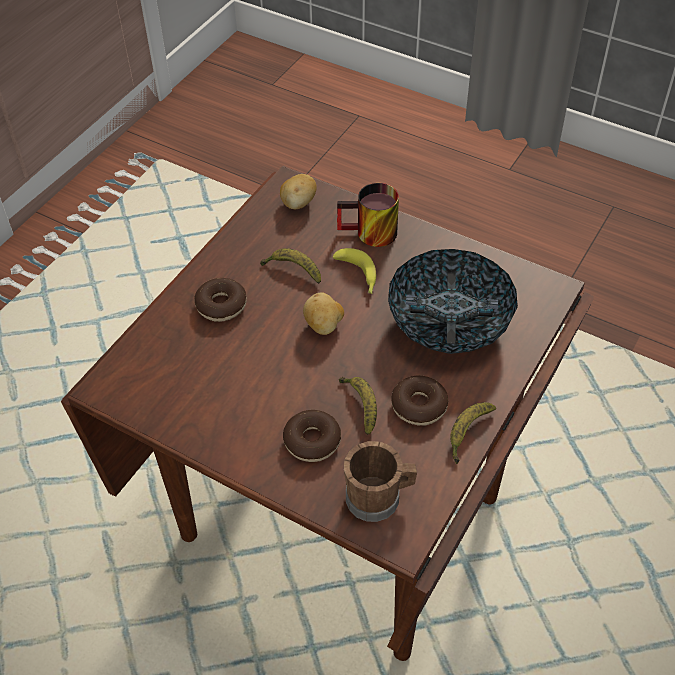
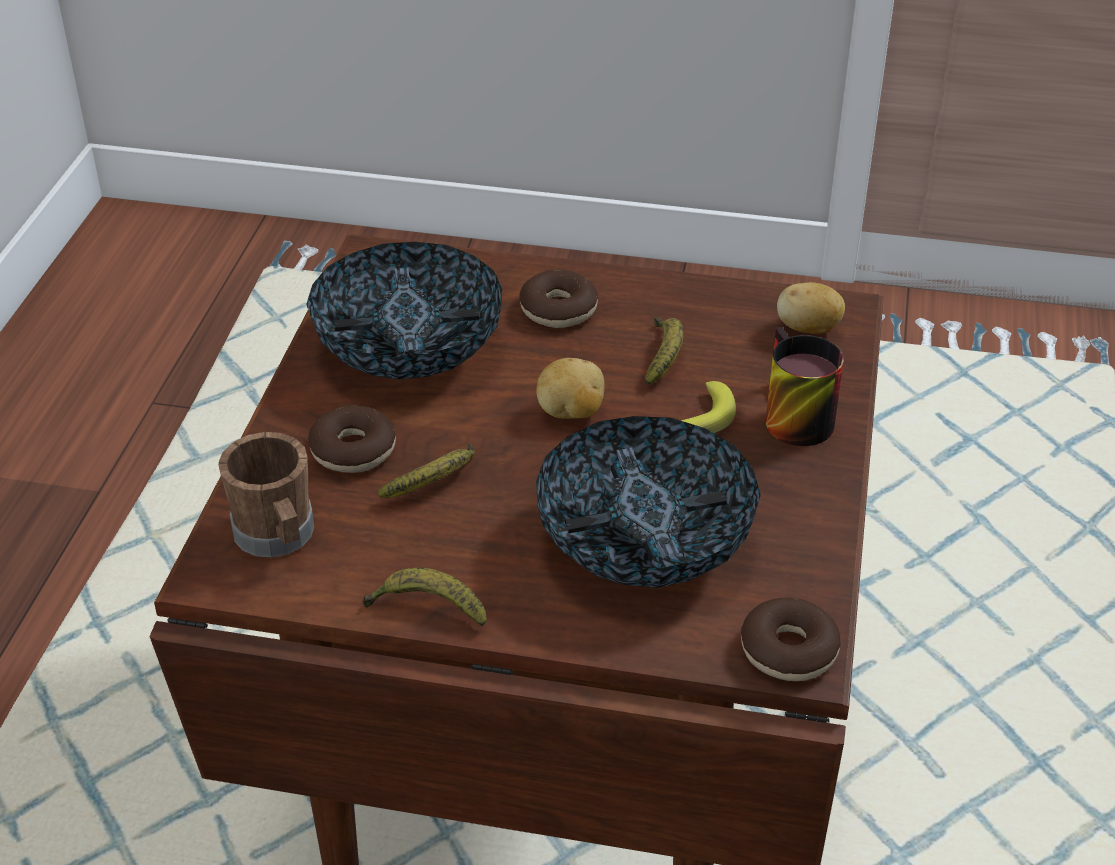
camera: 70 degrees right, 10 degrees down
(224, 390) = (409, 351): none -> bowl
(419, 406) = (460, 543): donut -> donut (788, 650)

